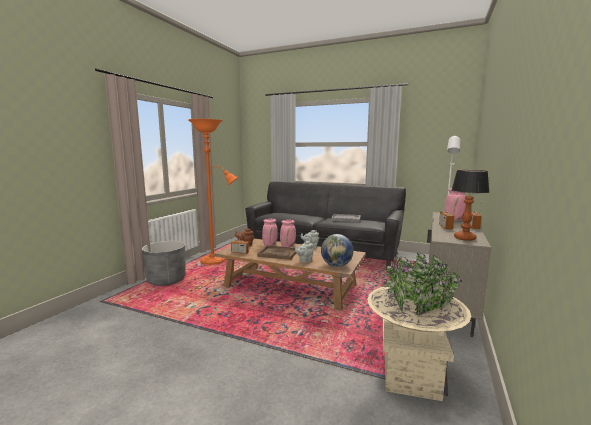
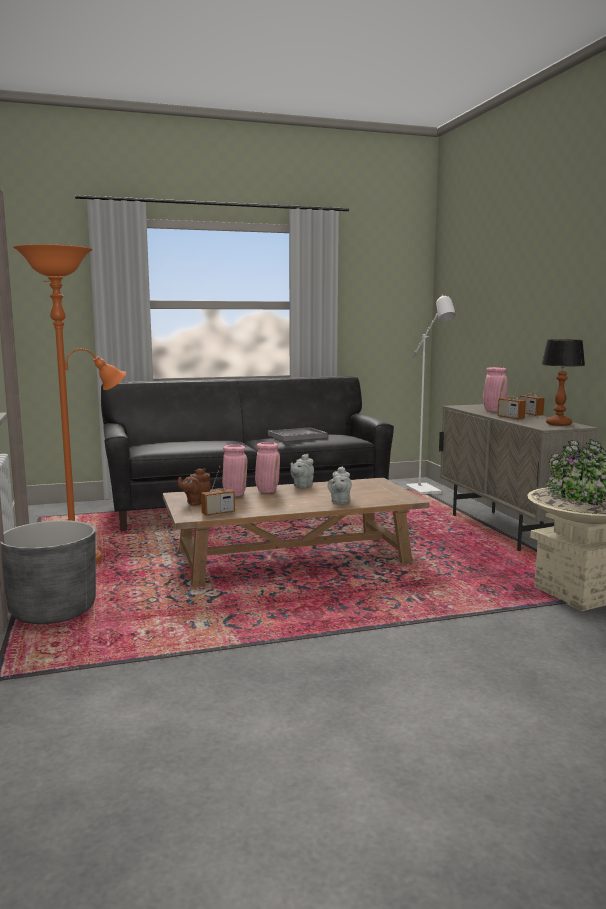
camera: 40 degrees left, 0 degrees up
(278, 253) = (280, 502): brown tray -> none
(336, 265) = (392, 497): globe -> none

